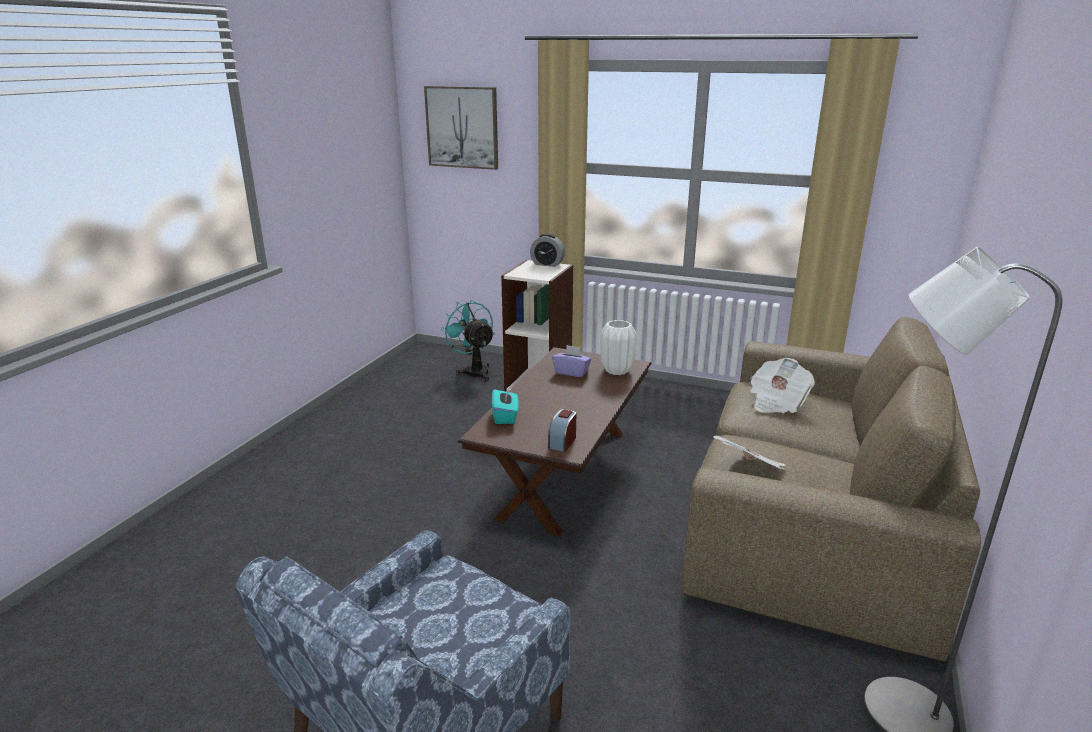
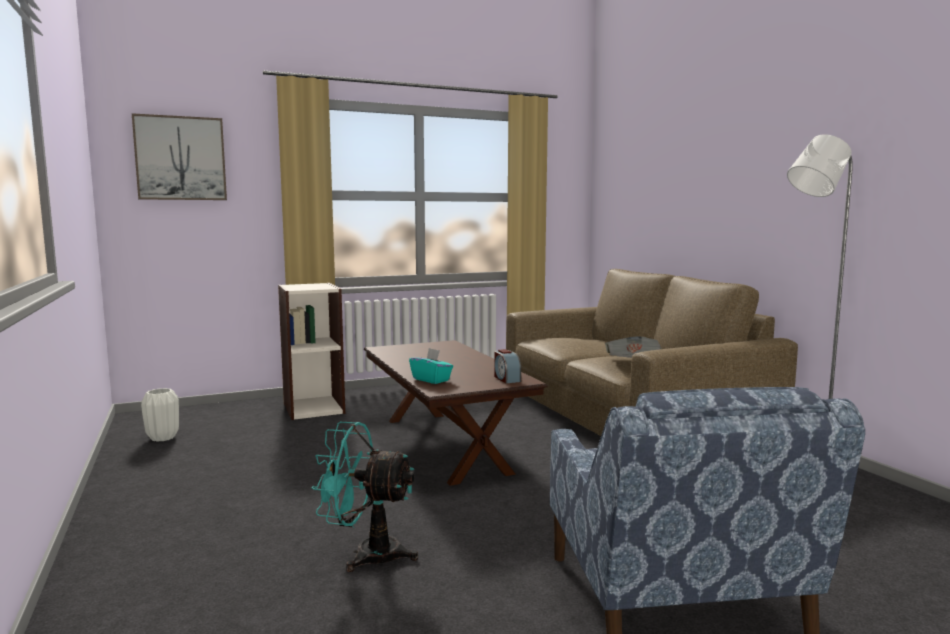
camera: 45 degrees left, 15 degrees down
(474, 371) = (231, 416): turquoise fan -> turquoise fan (366, 554)
(547, 264) = (307, 284): alarm clock -> none
(571, 372) = (416, 353): purple tissue box -> none
(617, 370) = (445, 347): white vase -> white vase (163, 438)
(777, 402) = (569, 340): newspaper -> none

